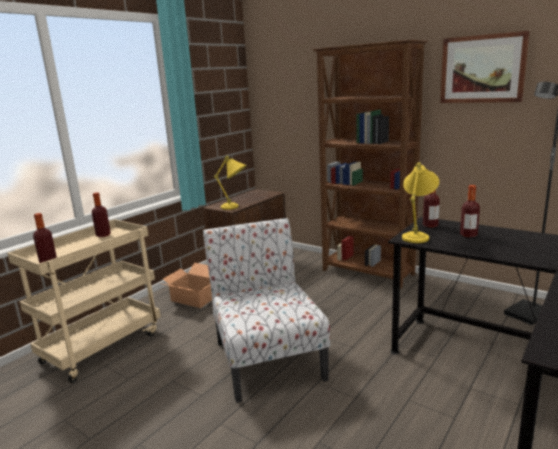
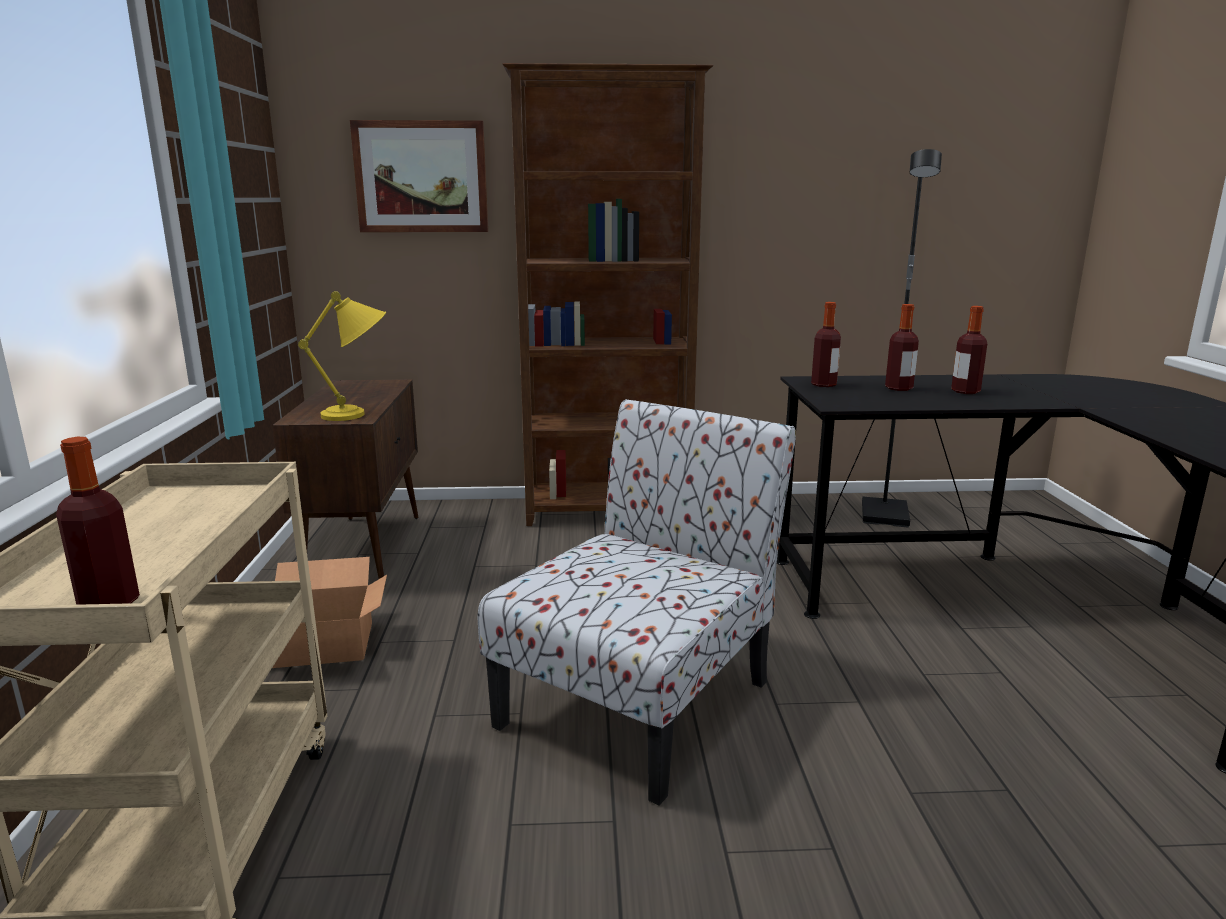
camera: 40 degrees left, 0 degrees up
(103, 235) = (156, 508): bottle -> bottle (965, 391)
(267, 358) = (640, 700): chair -> chair turned 90 degrees clockwise
(417, 235) = (841, 398): yellow table lamp -> none
(482, 69) = (785, 134): picture -> picture (421, 177)

